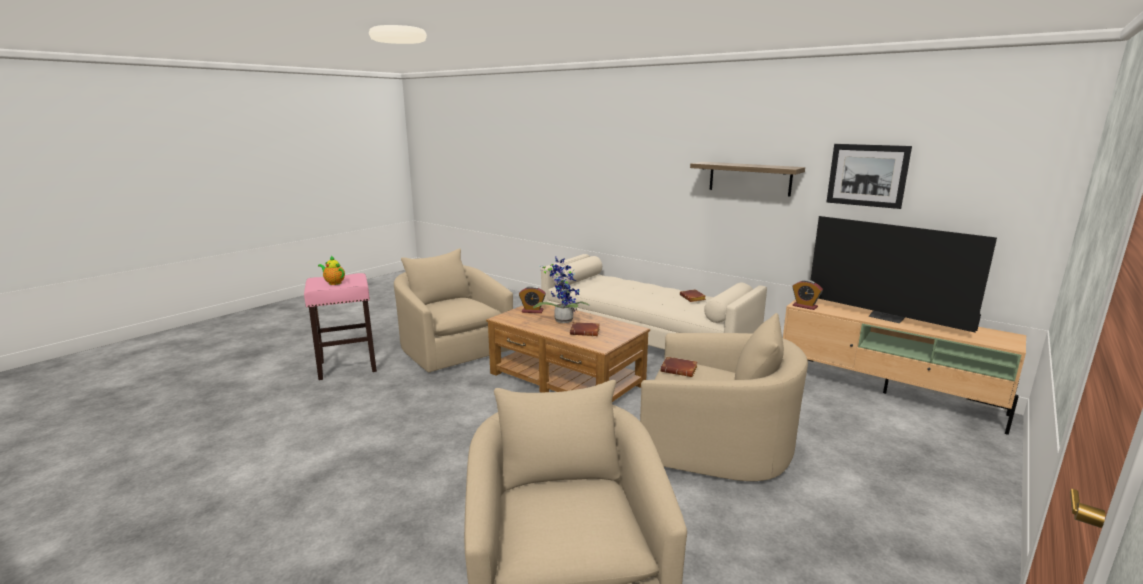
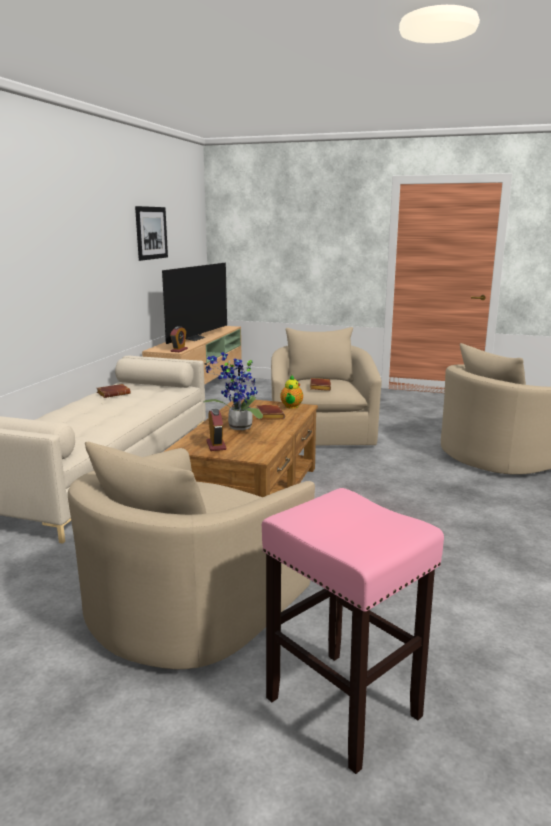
camera: 110 degrees left, 0 degrees up
(334, 283) = (364, 520): teapot -> teapot (291, 407)
(749, 178) = (95, 246): shelf -> none

